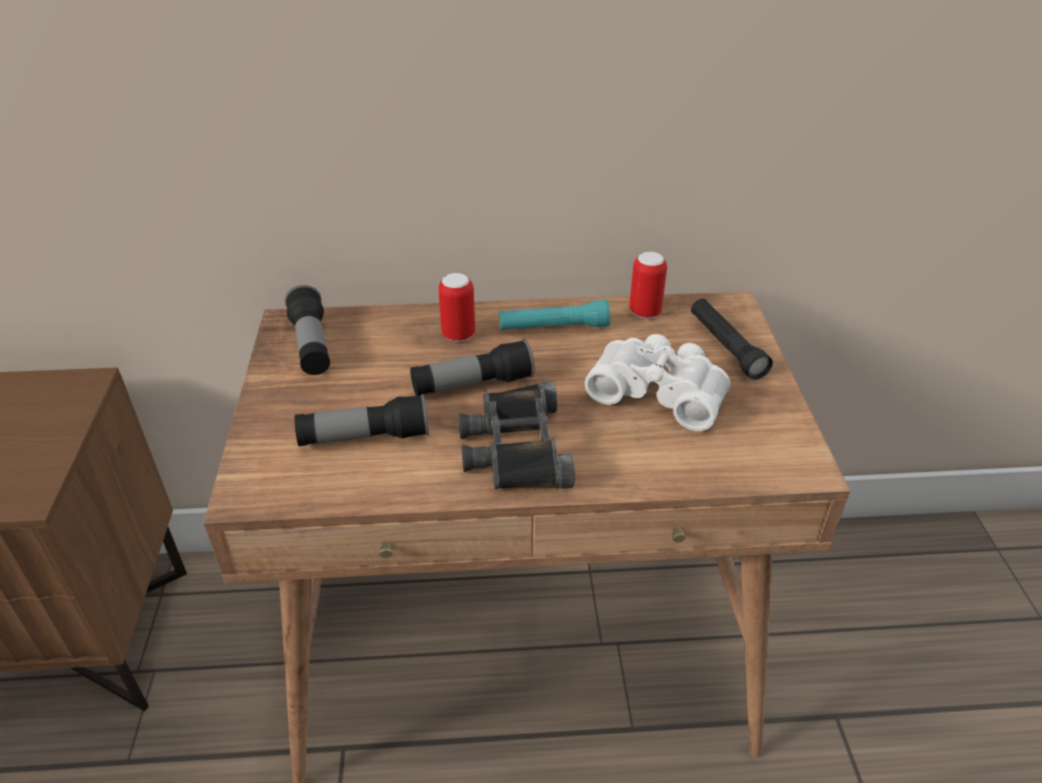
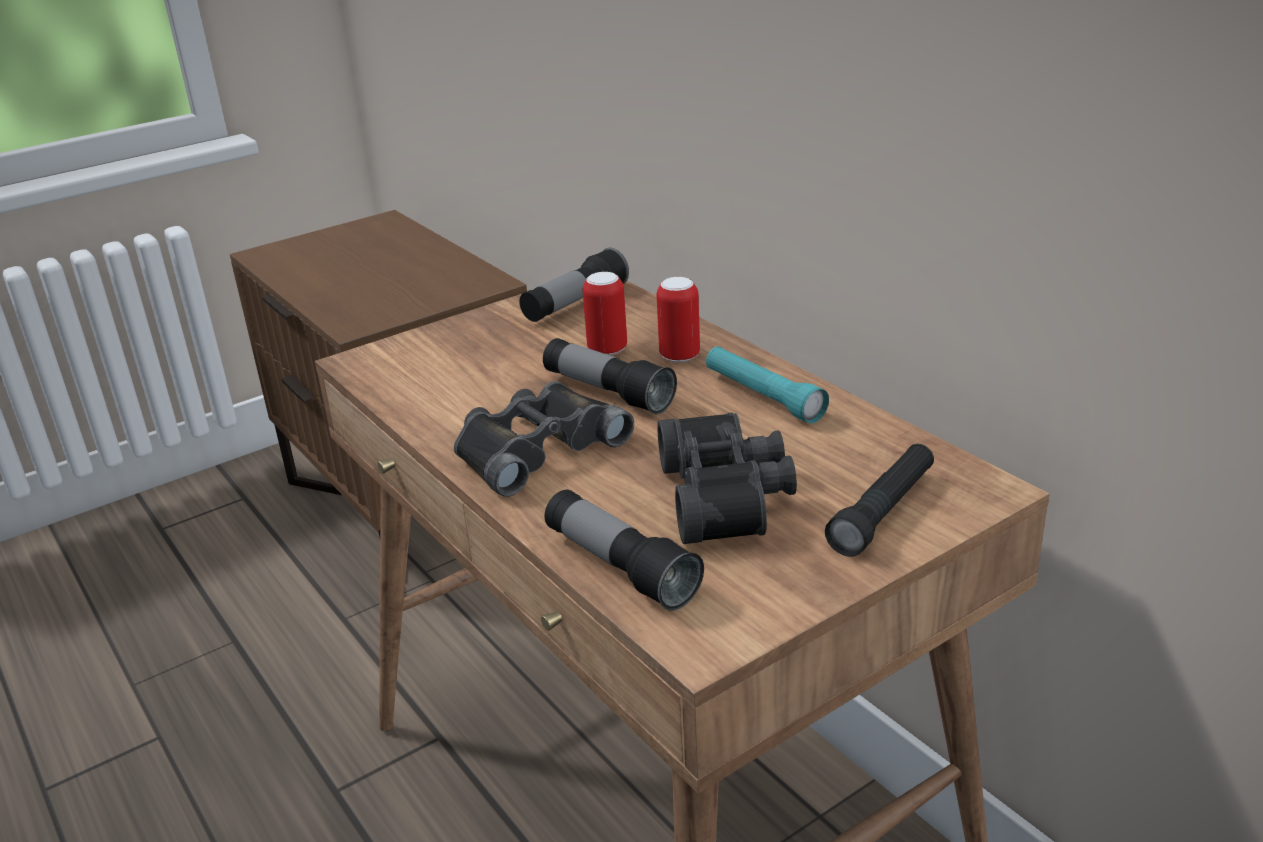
camera: 60 degrees right, 10 degrees down
(364, 437) = (474, 376): flashlight -> flashlight (620, 567)
(644, 312) = (875, 437): can -> can (607, 350)
(659, 391) = (728, 496): white binoculars -> black binoculars

